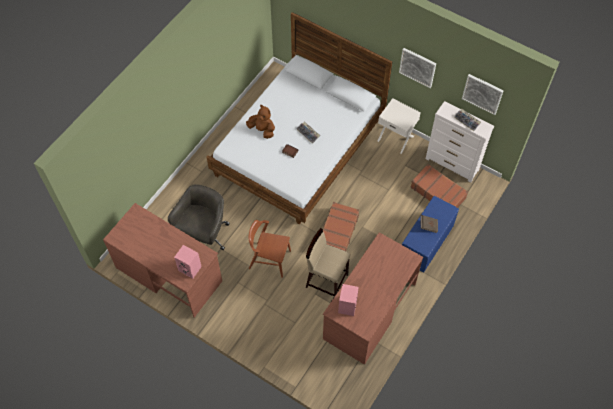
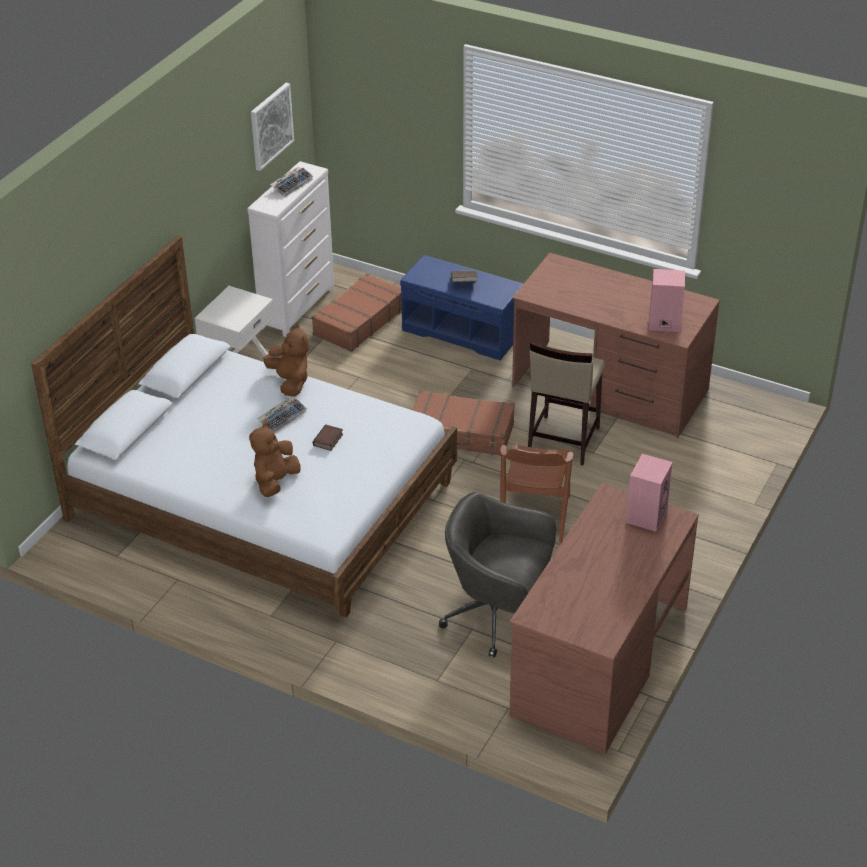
camera: 95 degrees left, 20 degrees down
(337, 138) = (290, 382): none -> brown plush toy
(417, 67) = (201, 198): picture -> none

